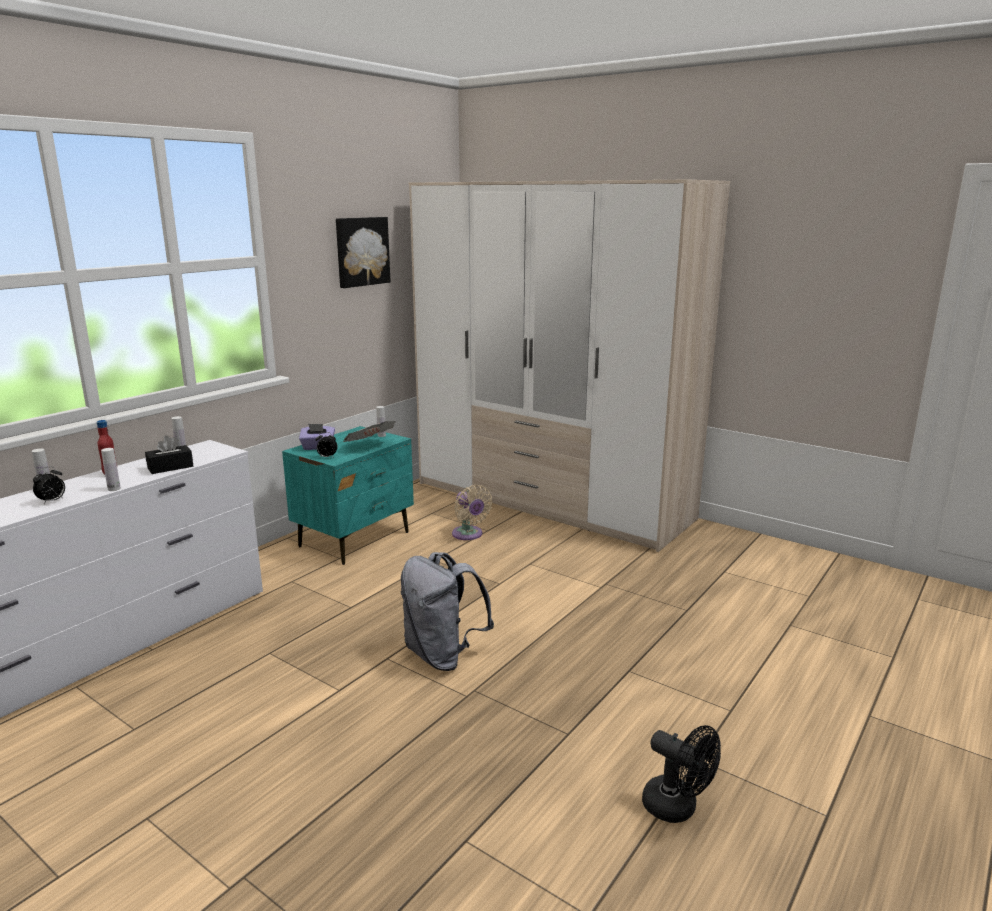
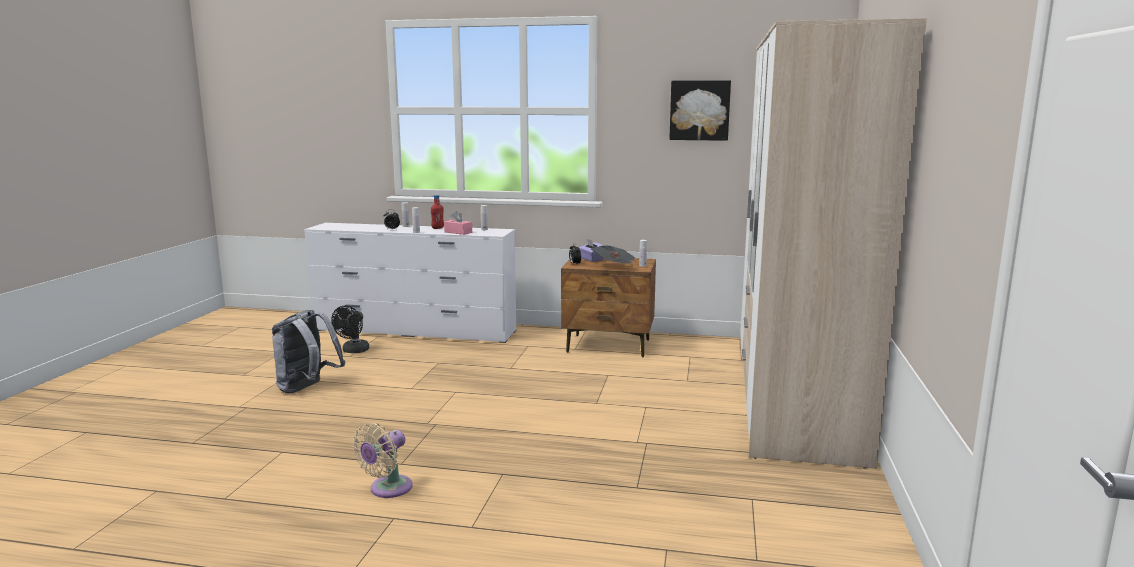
camera: 65 degrees right, 5 degrees down
(170, 467) = (458, 232): black tissue box -> pink tissue box
(355, 539) = (609, 346): turquoise nightstand -> brown nightstand
(443, 655) = (472, 406): grey backpack -> grey backpack (307, 388)
(469, 535) = (668, 376): beige fan -> beige fan (387, 489)
(677, 808) = (331, 516): black fan -> black fan (353, 351)

